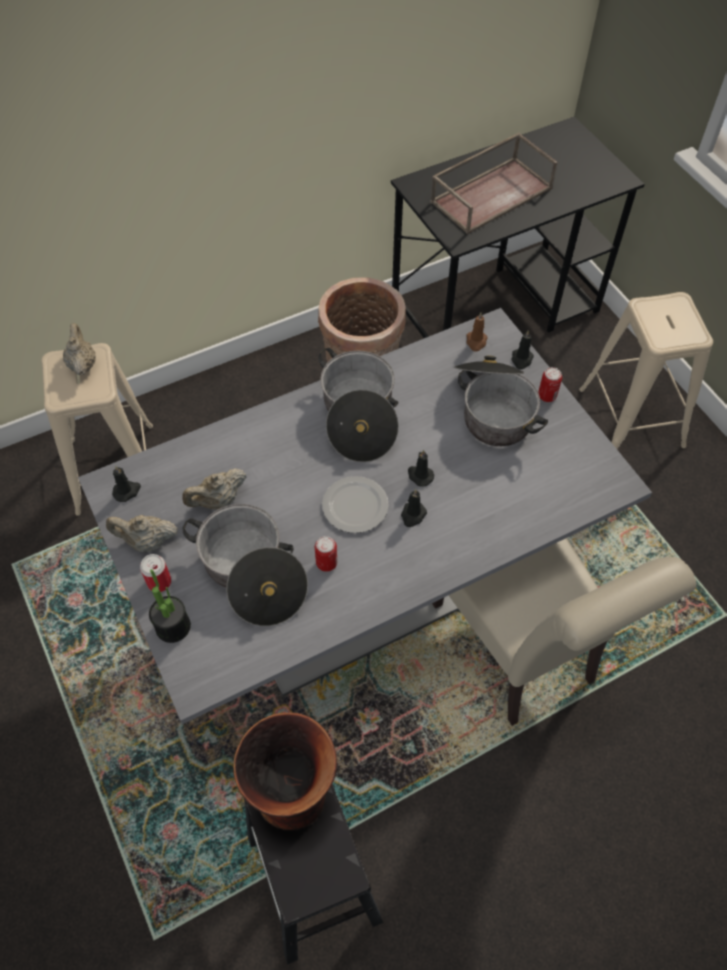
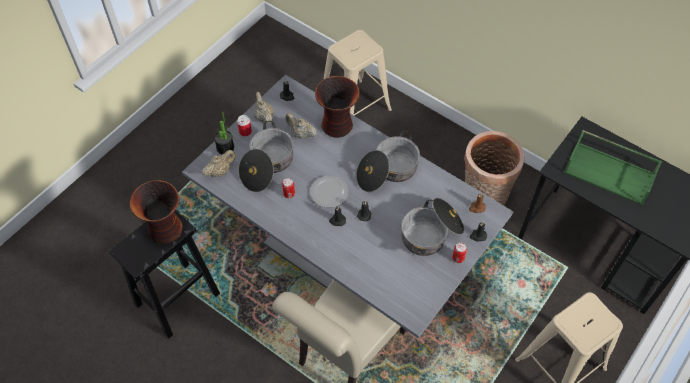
camera: 65 degrees right, 0 degrees up
(82, 364) = (363, 47): beige teapot -> beige teapot (220, 171)
(234, 444) = (338, 125): none -> vase
(491, 194) = (610, 173): brown tray -> green tray

